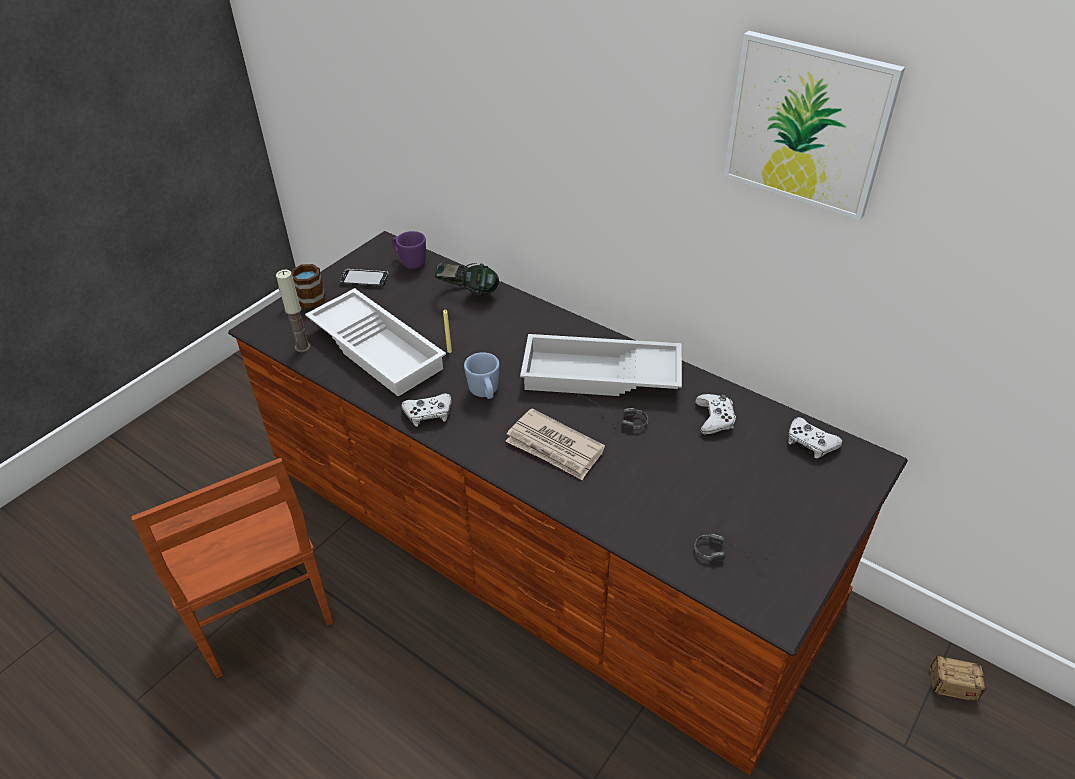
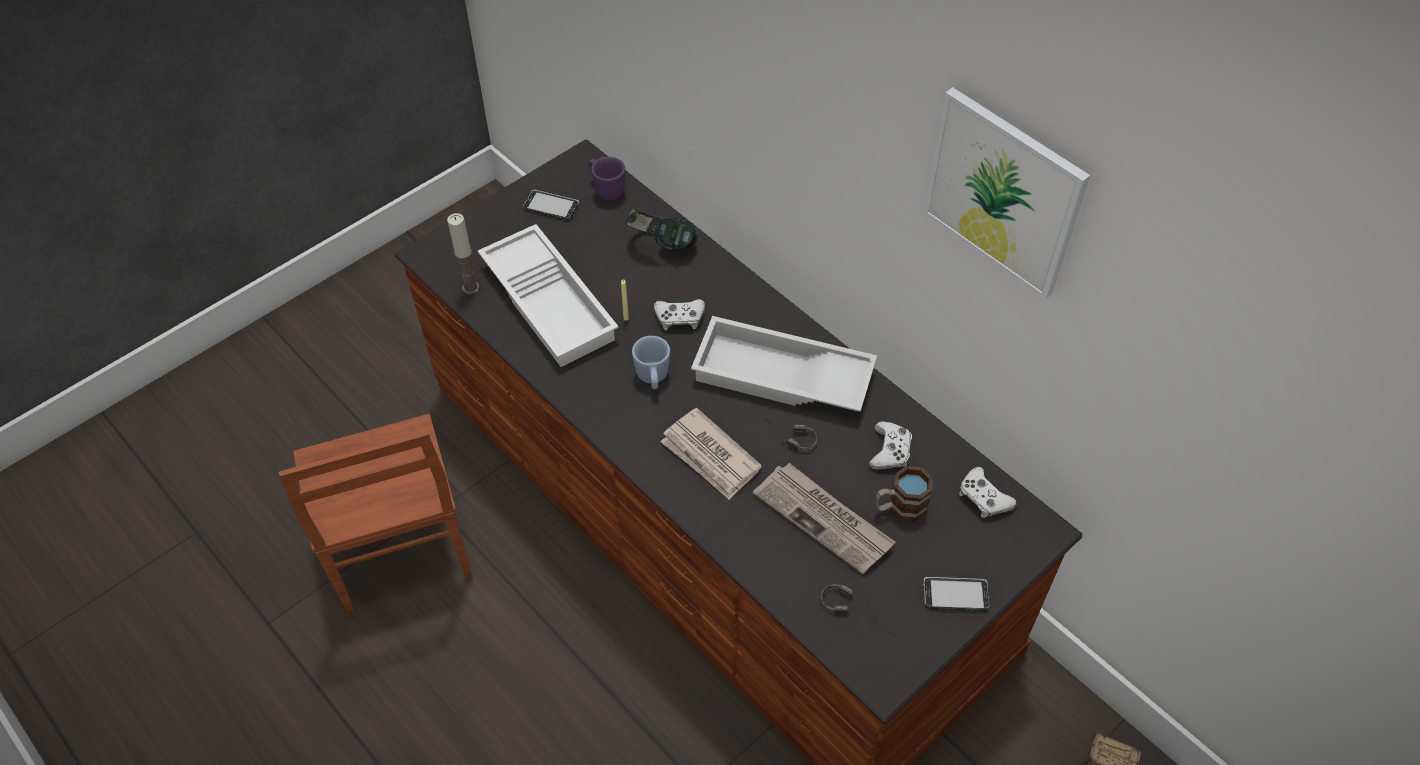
camera: 10 degrees right, 10 degrees up
(304, 301) = (481, 226): mug -> mug (899, 507)
(428, 414) = (588, 394): white game controller -> white game controller (679, 318)
(674, 482) = (824, 519): none -> newspaper
(817, 527) = (955, 595): none -> phone

